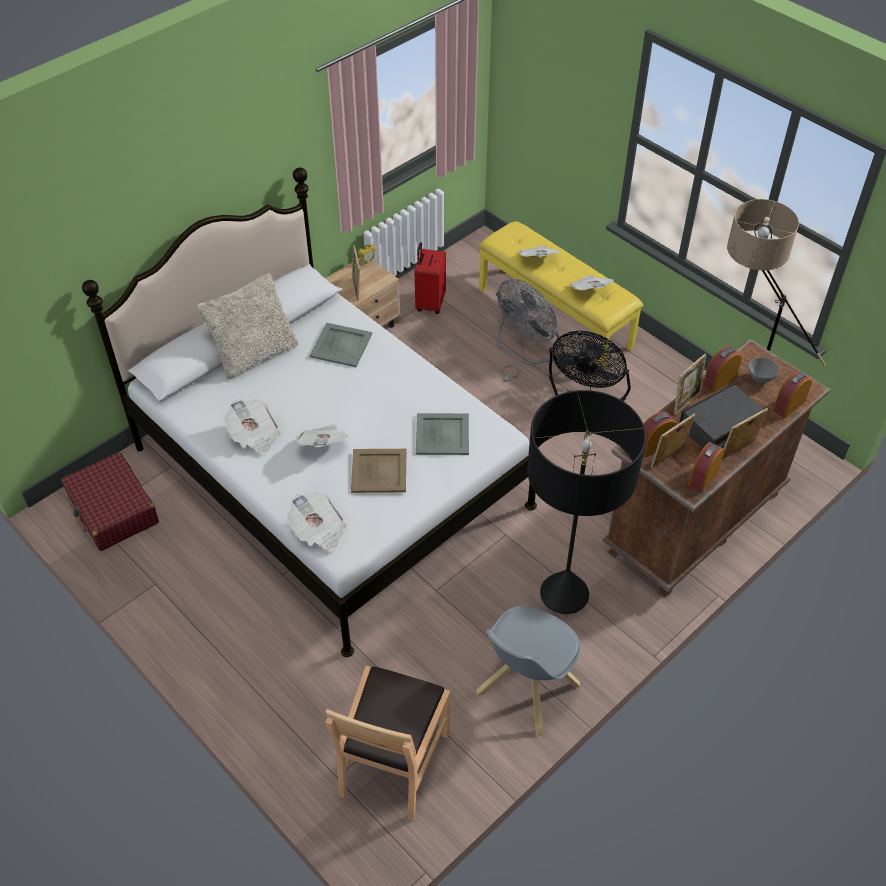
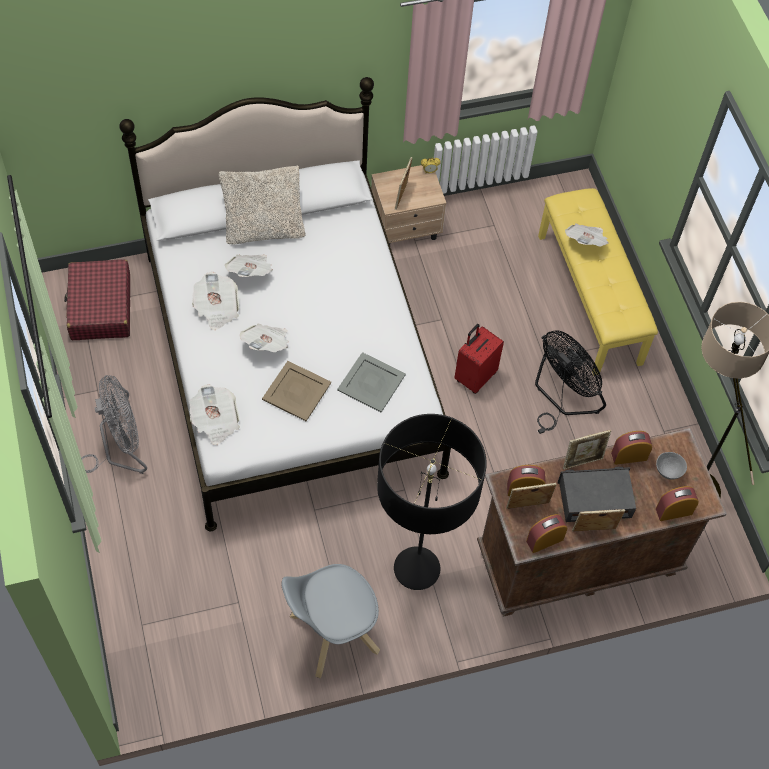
camera: 25 degrees right, 10 degrees up
(341, 345) = (340, 255): grey tray -> none
(393, 762) = (191, 636): brown chair -> none
(429, 303) = (482, 230): red suitcase -> red suitcase (474, 376)
(521, 351) = (535, 318): grey fan -> grey fan (117, 444)
(590, 291) = (612, 297): newspaper -> newspaper (251, 272)

